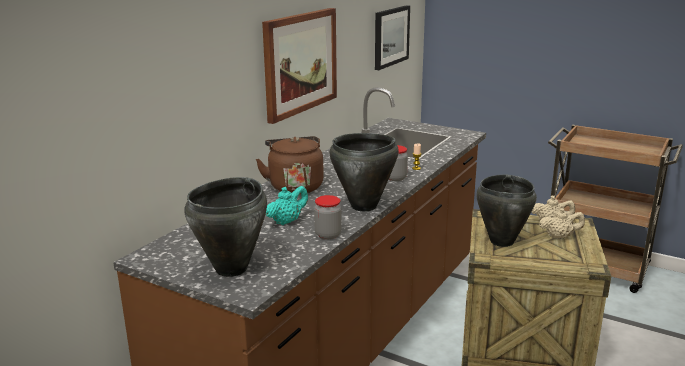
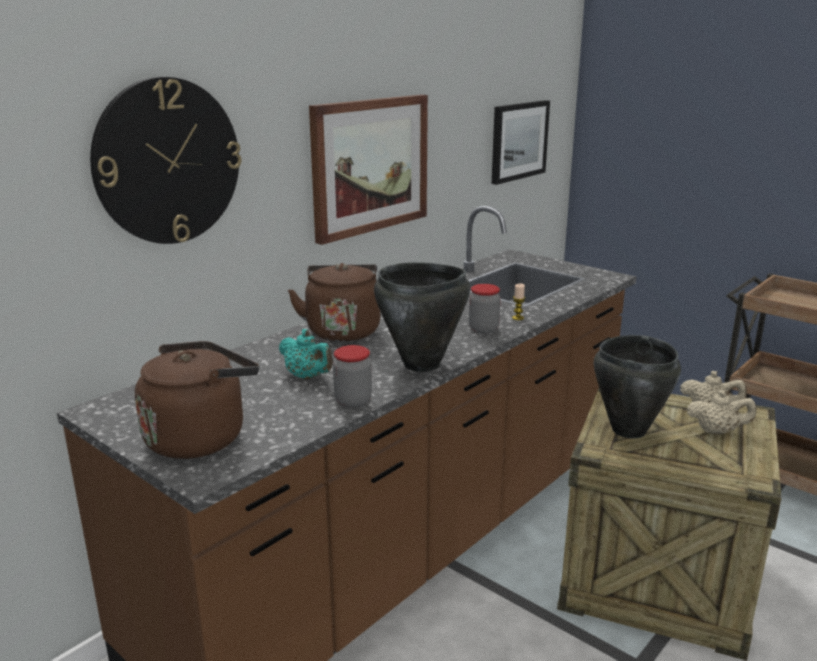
camera: 10 degrees right, 0 degrees up
(177, 70) = (168, 162): none -> wall clock
(232, 269) = (200, 437): black cooking pot -> brown kettle
(287, 221) = (307, 377): turquoise teapot -> turquoise teapot turned 75 degrees clockwise

